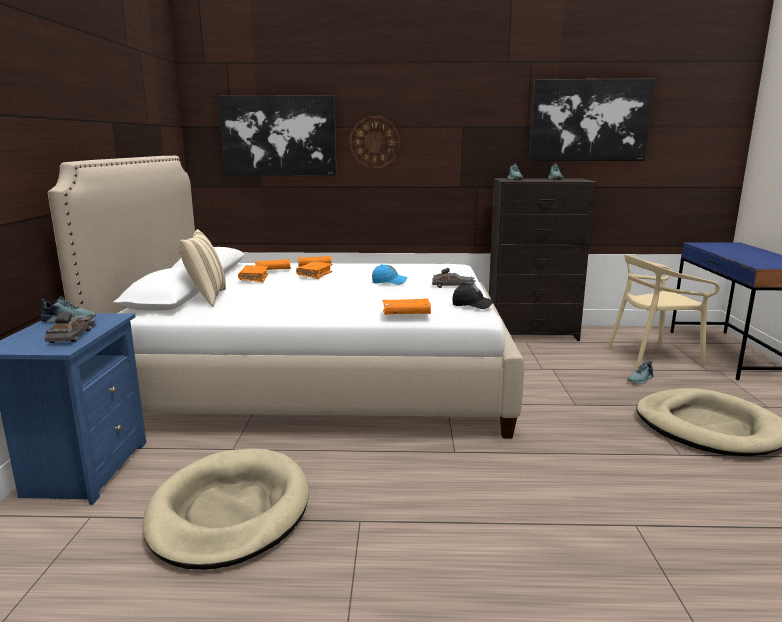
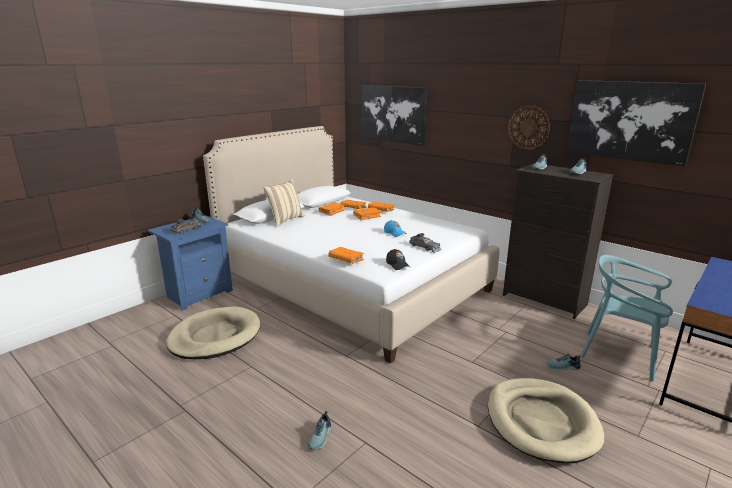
camera: 40 degrees right, 5 degrees up
(374, 142) = (450, 124): wall clock -> wall clock (528, 127)
(590, 547) = (321, 437): none -> shoe
(653, 355) = (619, 354): beige chair -> turquoise chair

